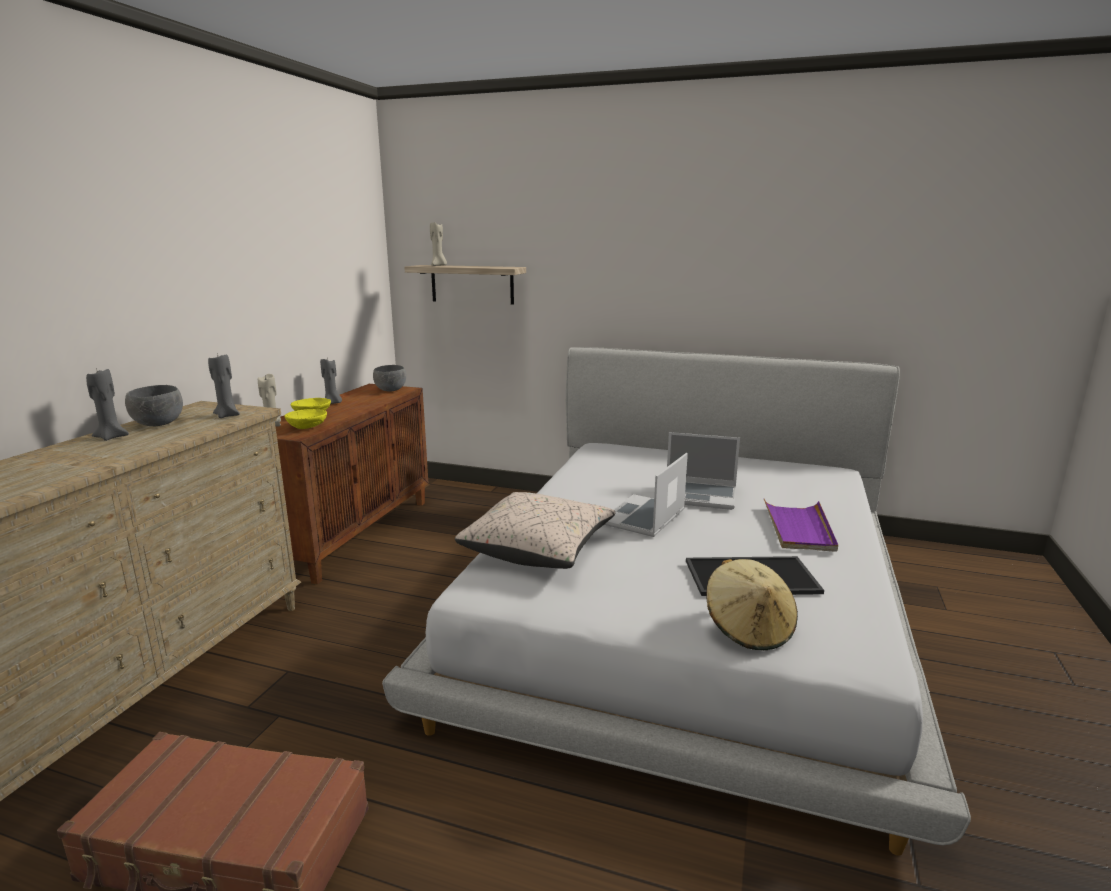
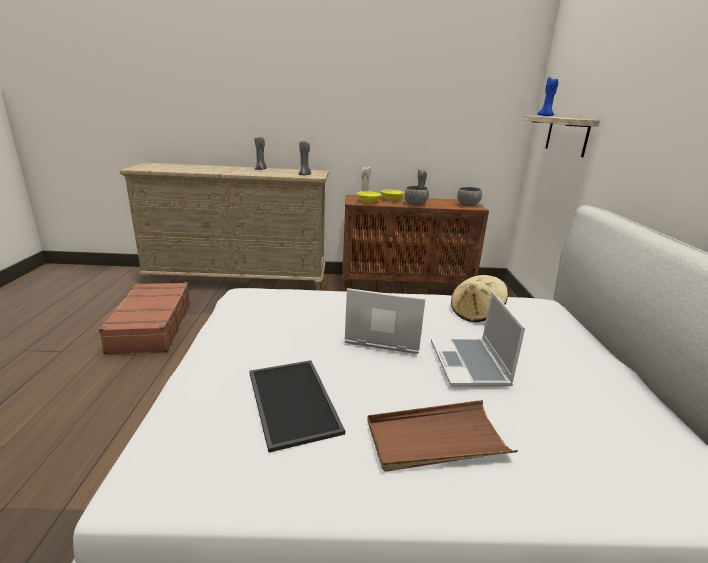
camera: 70 degrees right, 5 degrees up
(160, 424) = (283, 171): grey bowl -> grey bowl (415, 205)
(438, 266) = (545, 116): beige candle -> blue candle
(538, 548) = (304, 302): beige pillow -> none
(749, 629) = (196, 401): beige hat -> beige hat (476, 313)
(799, 528) = (436, 439): purple tray -> brown tray

